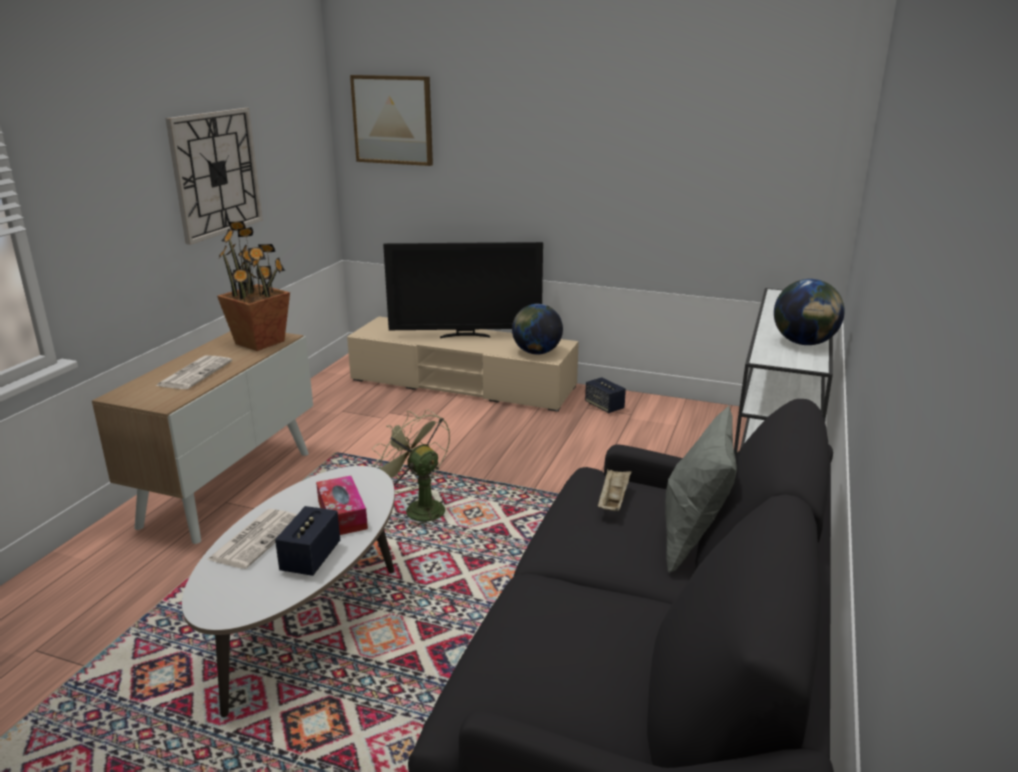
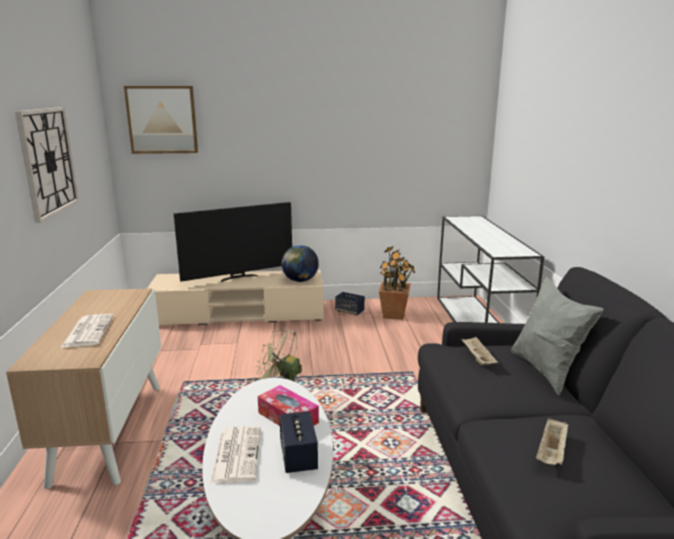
camera: 25 degrees left, 5 degrees down
(260, 342) = (121, 299): potted plant -> potted plant (394, 315)
(562, 635) = (551, 453): none -> beige tray
(804, 343) = (506, 242): globe -> none

